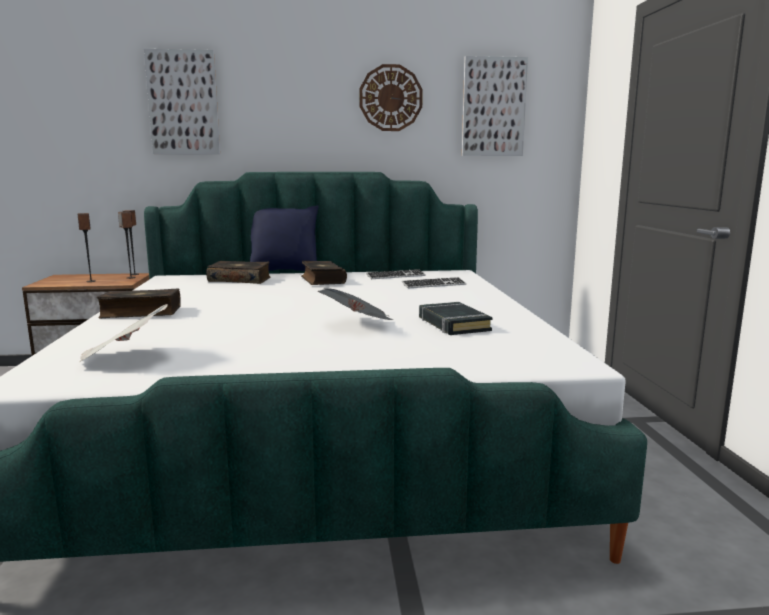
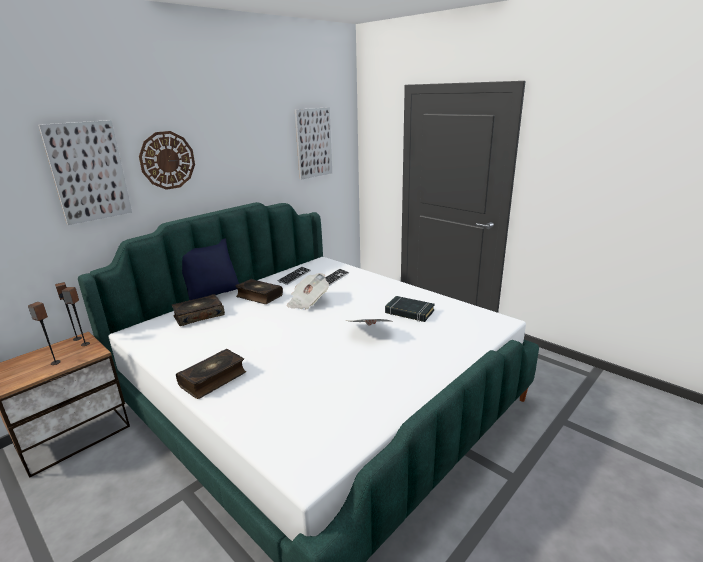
camera: 40 degrees left, 10 degrees up
(122, 357) = (309, 422): newspaper -> newspaper (308, 302)
(390, 98) = (253, 145): wall clock -> wall clock (167, 160)

